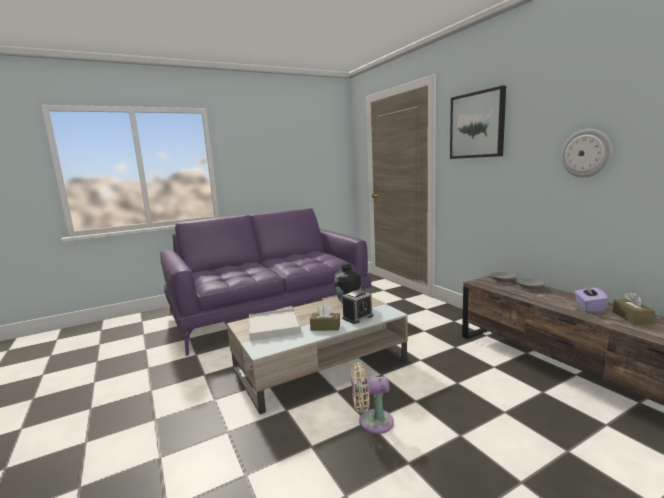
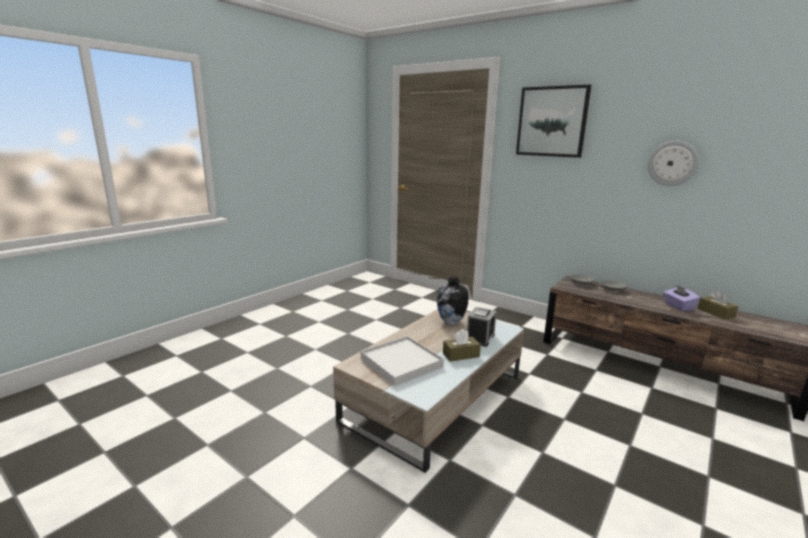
camera: 25 degrees left, 5 degrees up
(269, 308) = (307, 334): purple sofa -> none
(372, 422) = (547, 451): beige fan -> none

